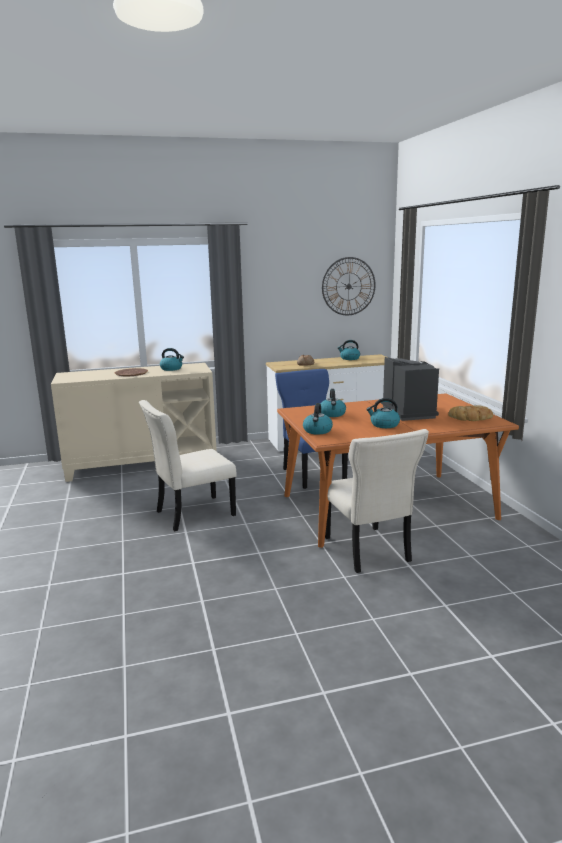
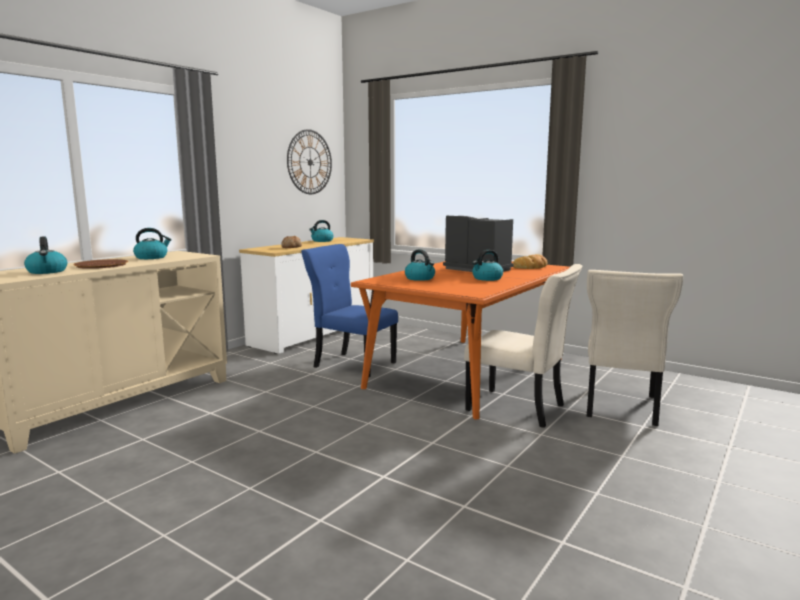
camera: 40 degrees left, 5 degrees down
(192, 514) = (289, 433): beige chair -> beige chair (620, 408)
(317, 431) = (447, 289): kettle -> kettle (47, 271)

